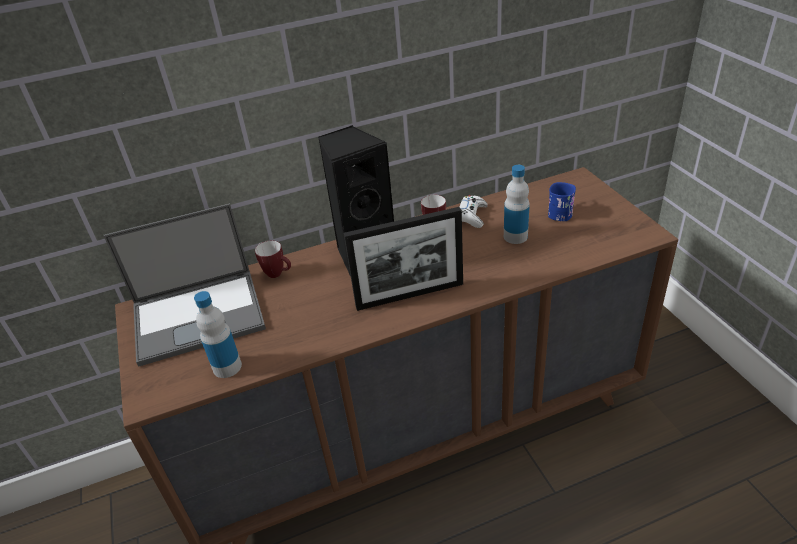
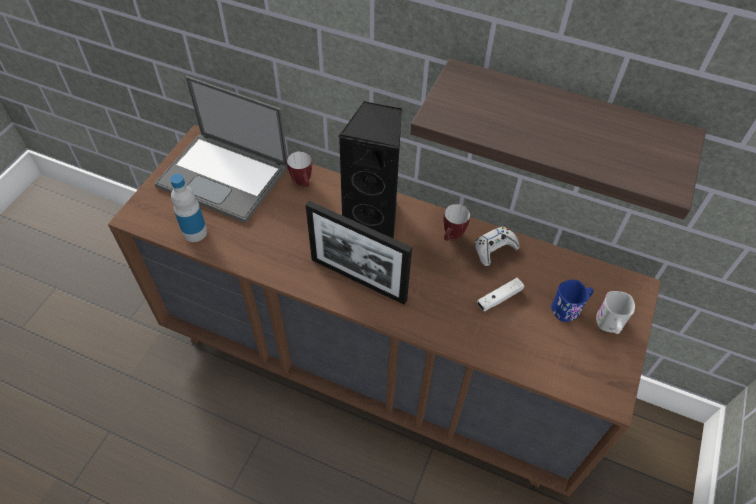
camera: 40 degrees right, 15 degrees up
(473, 74) = (560, 127): none -> shelf
(515, 236) = (499, 298): bottle -> white game controller
(594, 204) = (609, 325): none -> white mug

